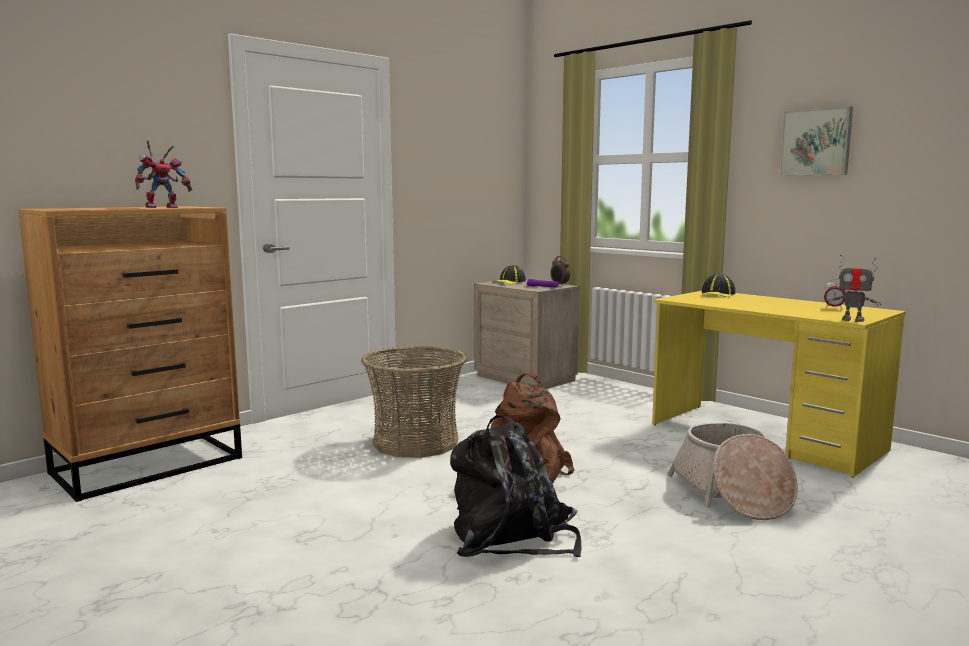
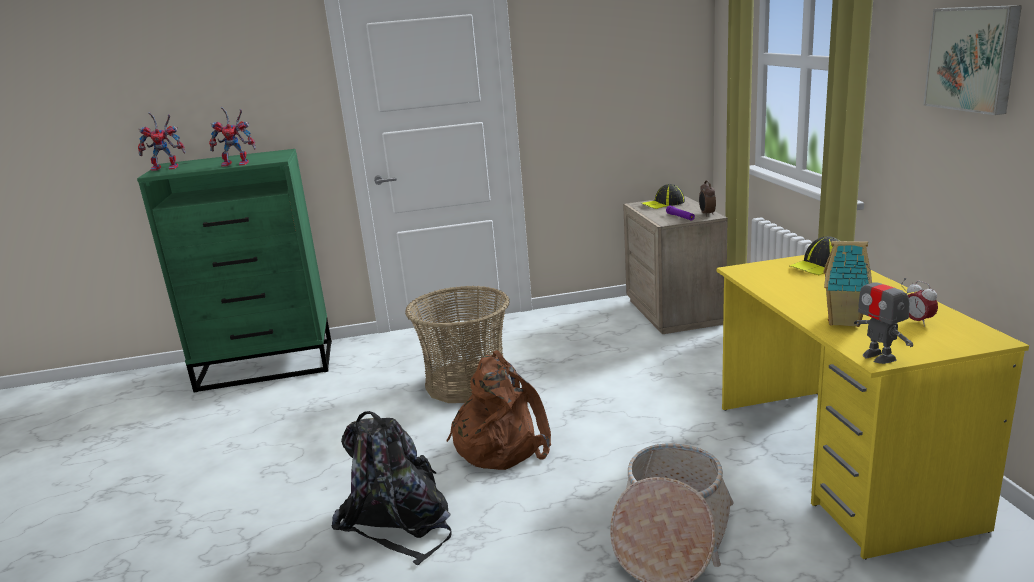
camera: 35 degrees right, 10 degrees up
(59, 208) = (168, 168): none -> toy robot
(149, 465) = (268, 365): brown dresser -> green dresser
(797, 311) = (845, 321): none -> toy house

